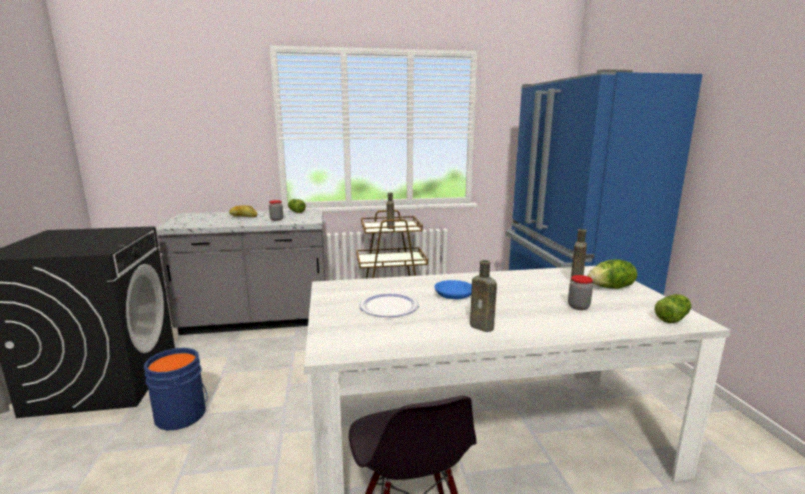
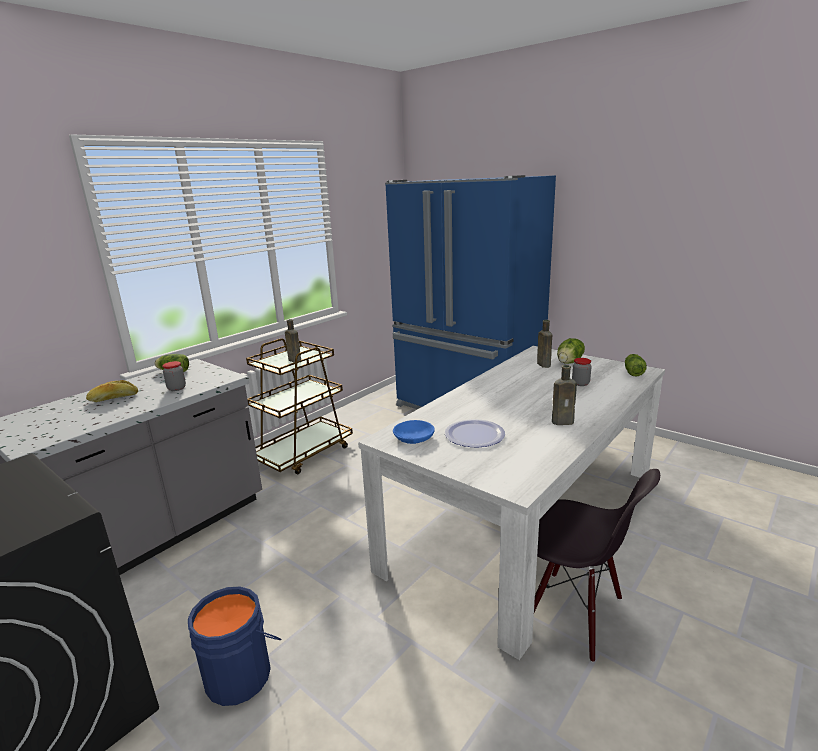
camera: 40 degrees left, 5 degrees up
(453, 295) = (496, 406): blue bowl -> blue bowl (413, 438)

